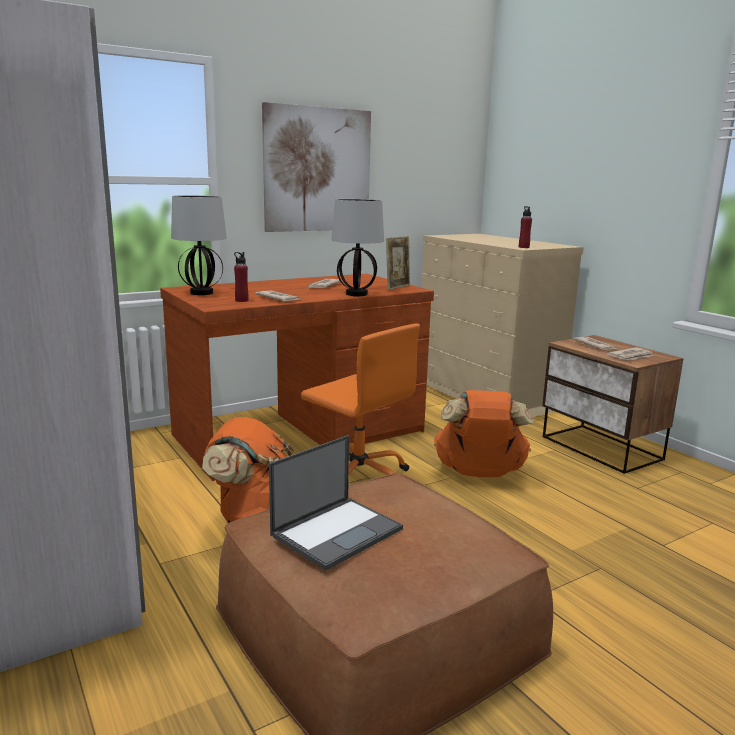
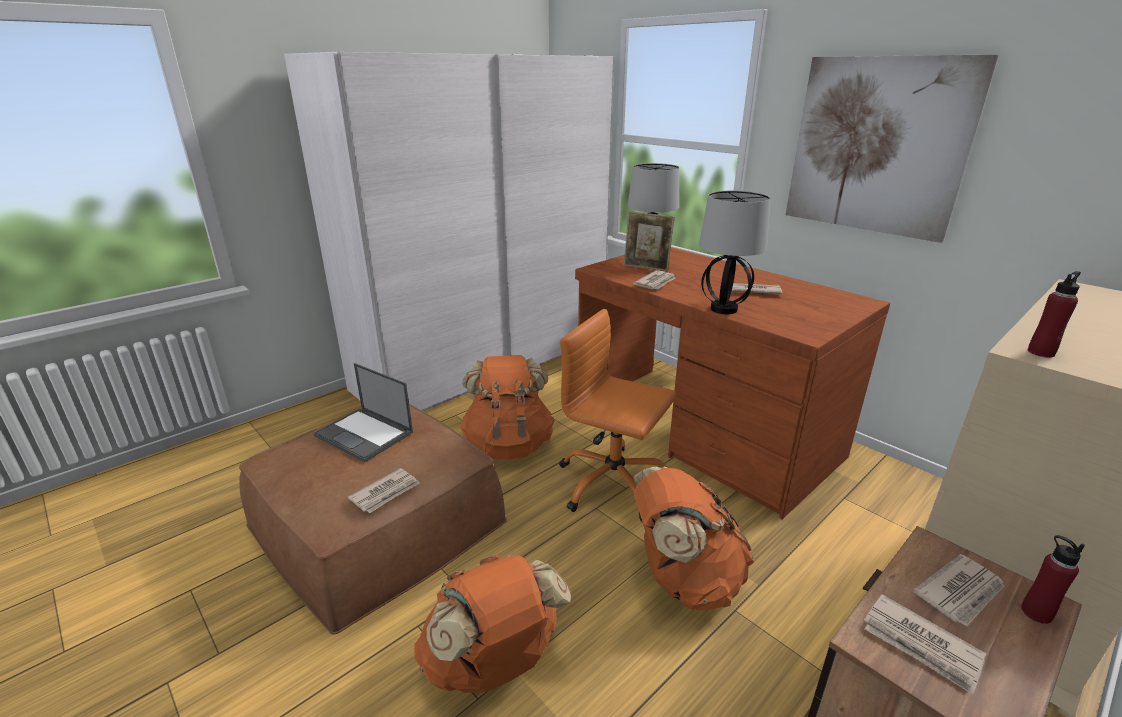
camera: 80 degrees right, 10 degrees up
(241, 300) = (631, 272): red bottle -> red bottle (1036, 612)
(359, 481) = (613, 483): orange office chair -> orange office chair turned 90 degrees clockwise
(397, 287) = (804, 325): picture frame -> picture frame (646, 268)
(459, 517) = (386, 493): none -> newspaper
(568, 559) = (493, 664): none -> orange backpack

